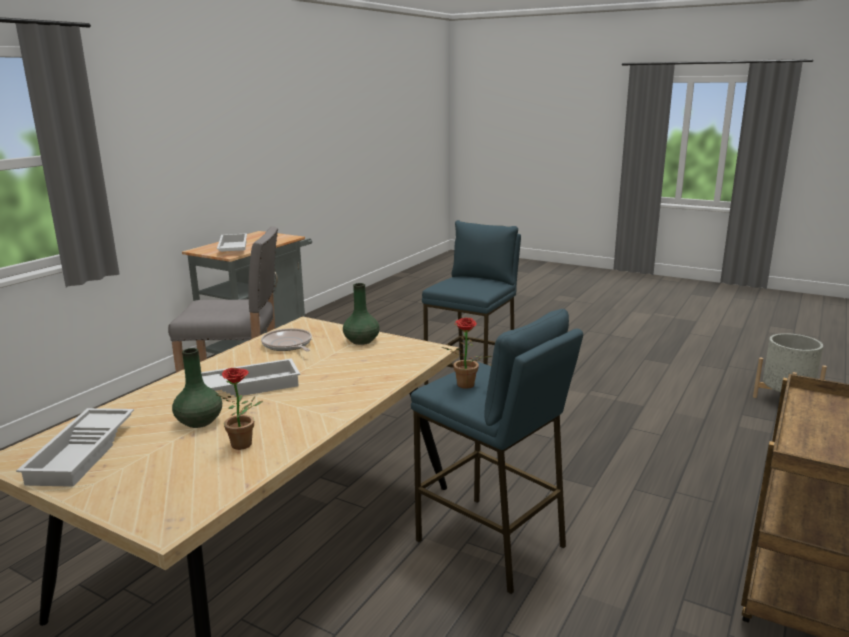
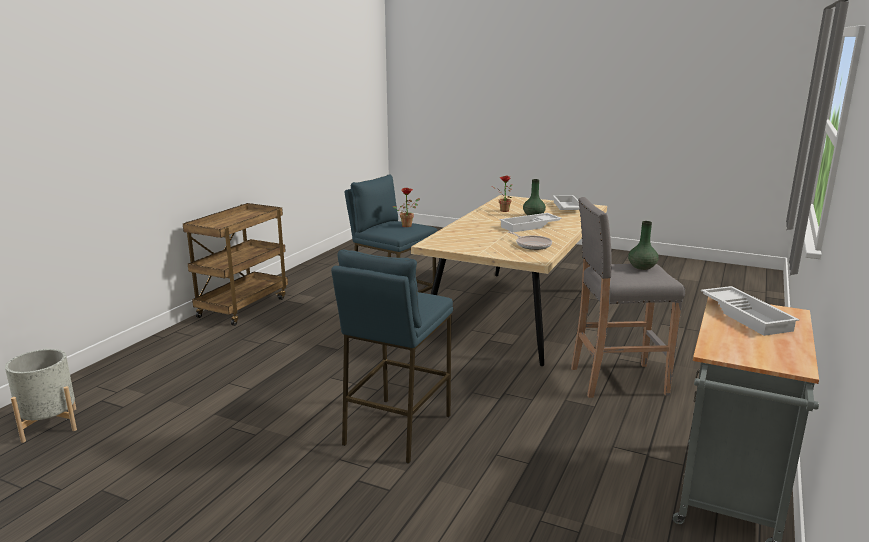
camera: 175 degrees right, 0 degrees up
(361, 341) = (482, 248): green vase -> green vase (642, 267)

